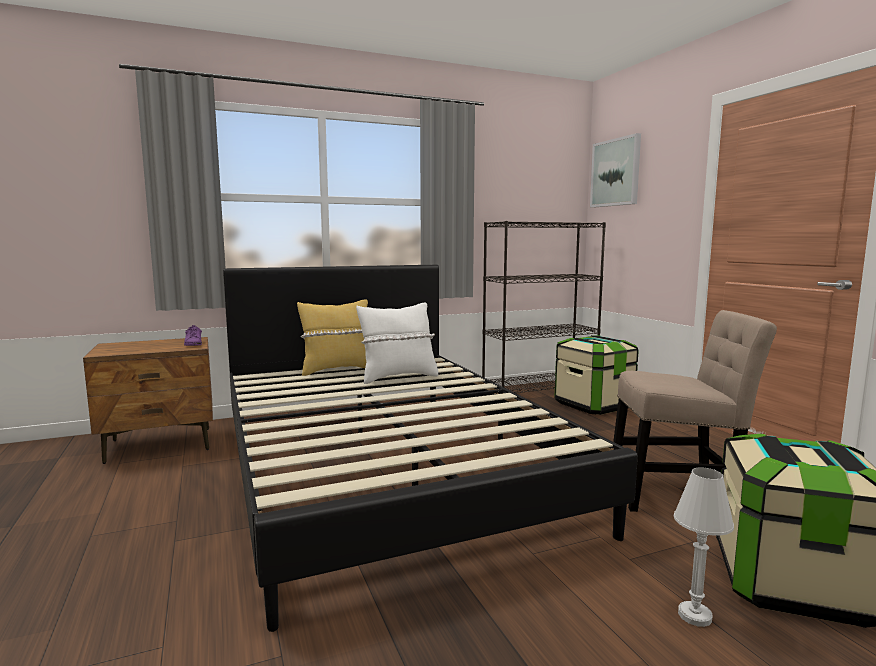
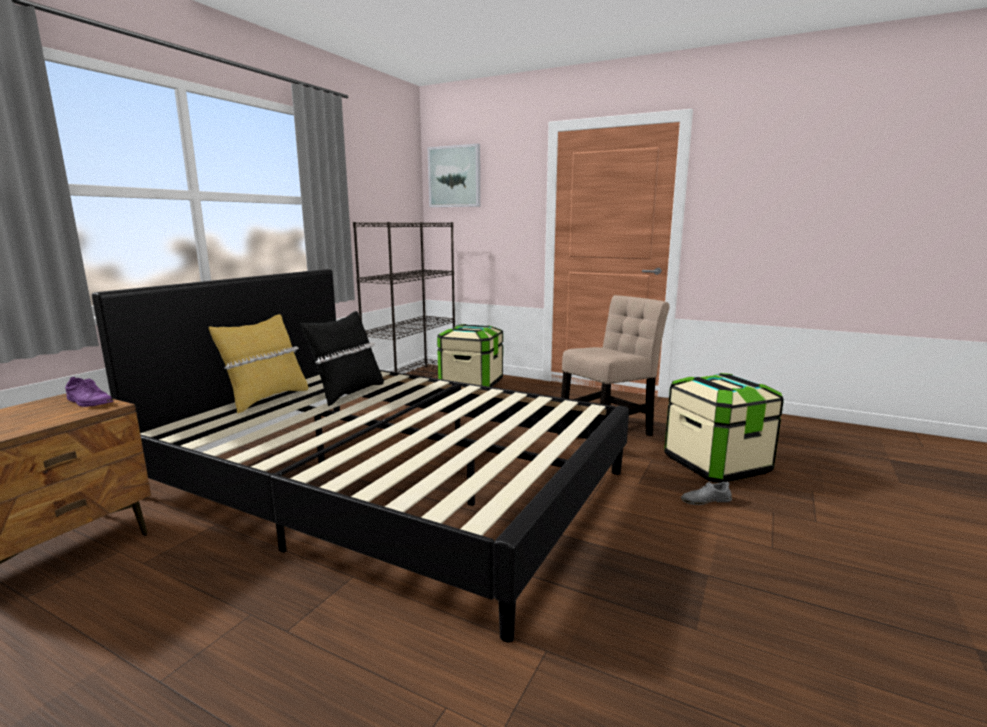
camera: 40 degrees left, 5 degrees up
(398, 377) = (347, 392): white pillow -> black pillow
(694, 616) = (705, 500): white table lamp -> grey shoe

